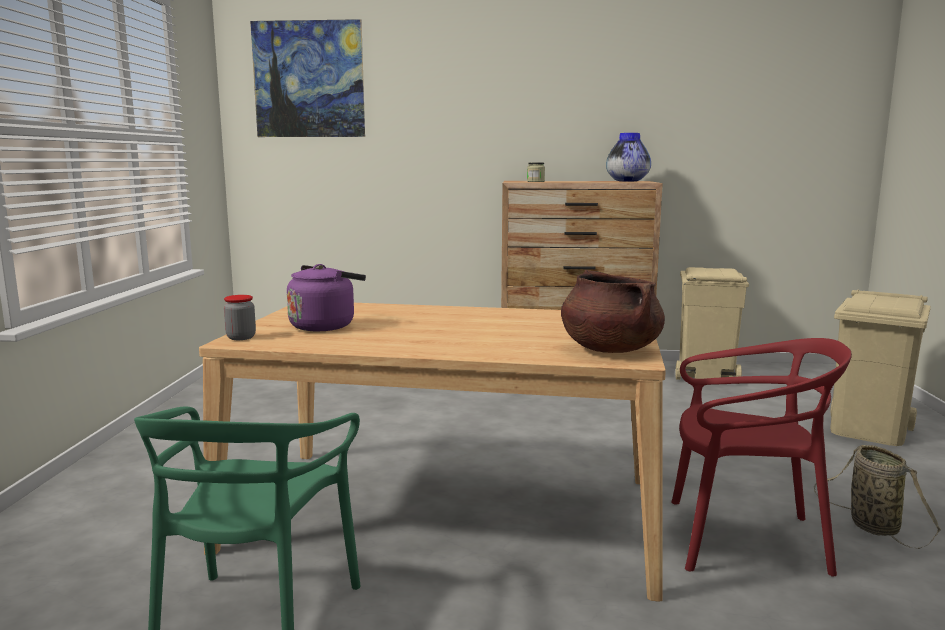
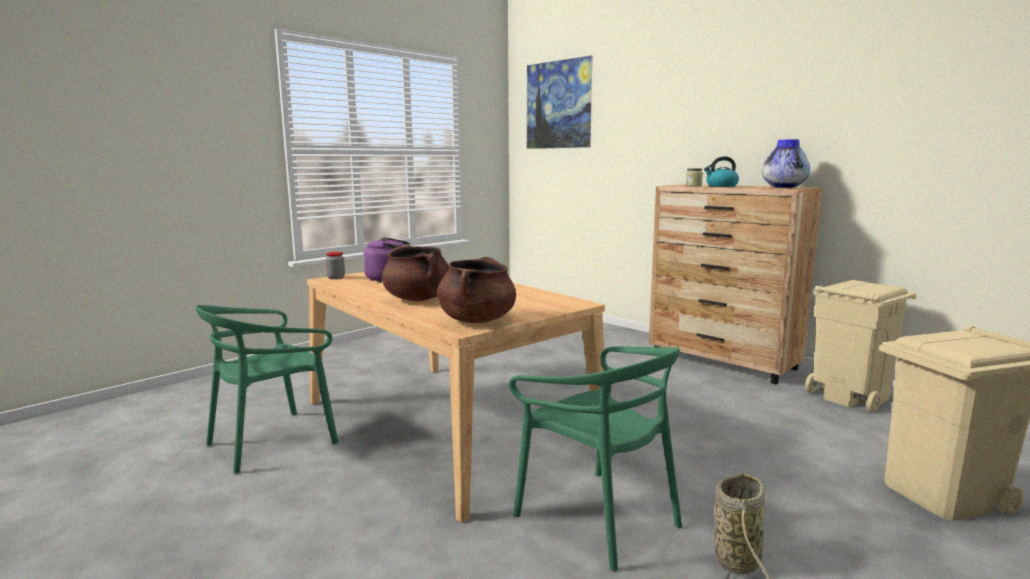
camera: 40 degrees right, 0 degrees up
(462, 342) = (418, 299): none -> brown cooking pot
(564, 181) = (721, 186): none -> kettle
(744, 539) = (598, 517): red chair -> green chair

